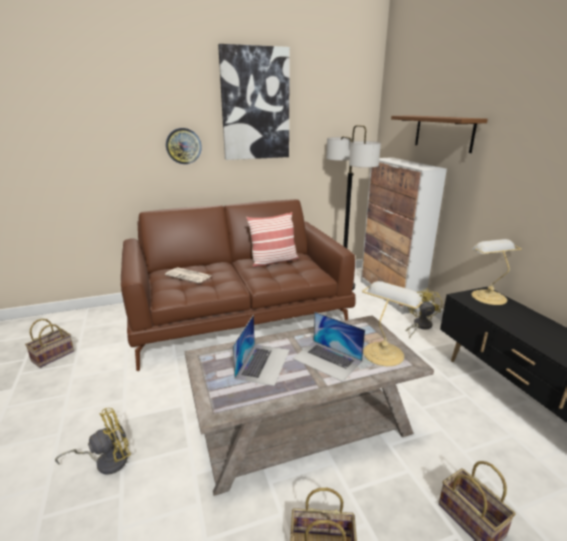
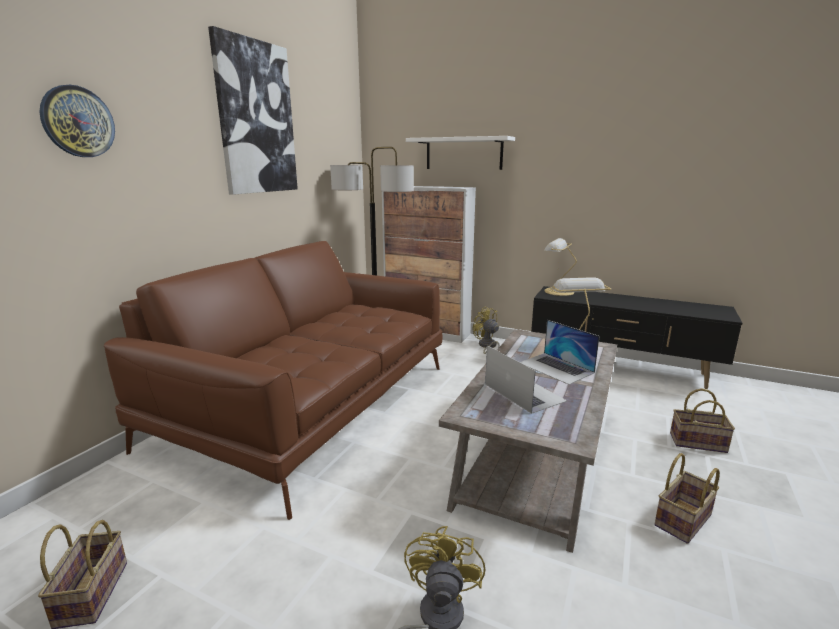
camera: 45 degrees left, 5 degrees down
(183, 146) = (175, 174): wall clock -> wall clock (78, 122)
(189, 275) = (278, 358): newspaper -> none
(273, 261) = (342, 318): pillow -> none
(327, 360) = (556, 368): laptop -> laptop turned 60 degrees clockwise
(443, 133) = (463, 153): brown shelf -> white shelf

